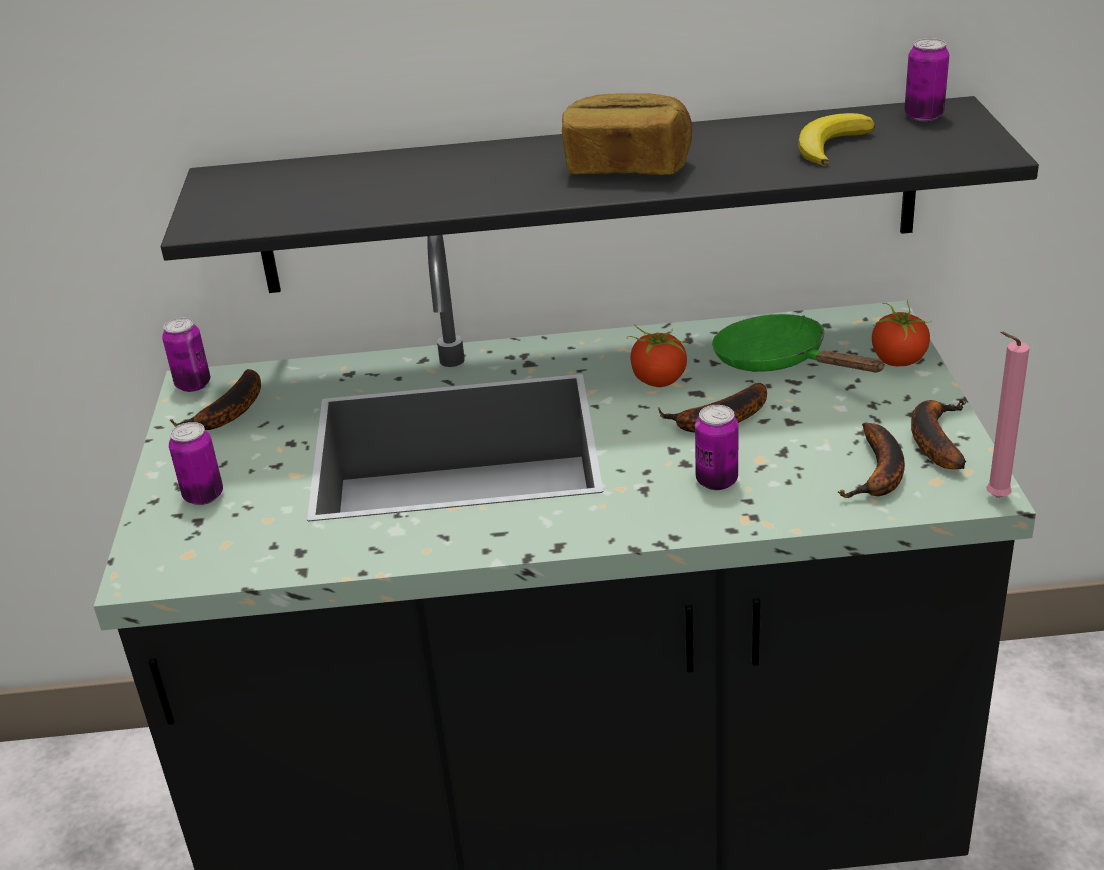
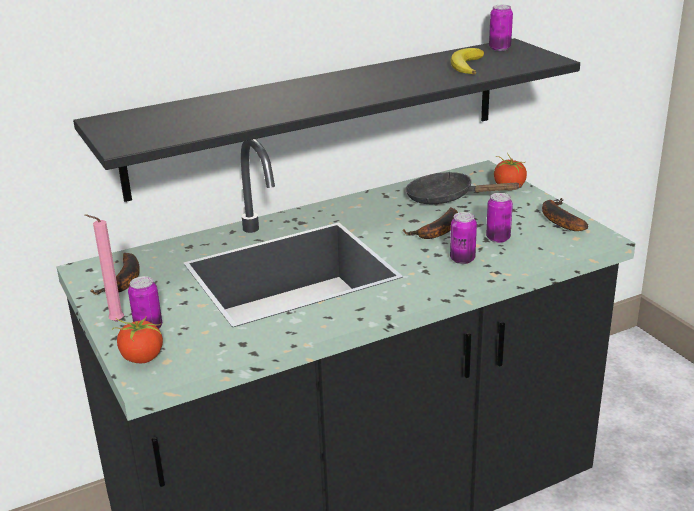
camera: 25 degrees left, 5 degrees down
(193, 384) = (84, 270): can -> can (498, 238)
(626, 167) = (363, 87): bread -> none
(658, 381) = (386, 218): tomato -> tomato (142, 358)
(779, 362) = (446, 198): green frying pan -> black frying pan
(879, 474) = (545, 240): banana -> none
(993, 498) = (610, 240): pink candle -> pink candle (114, 322)

